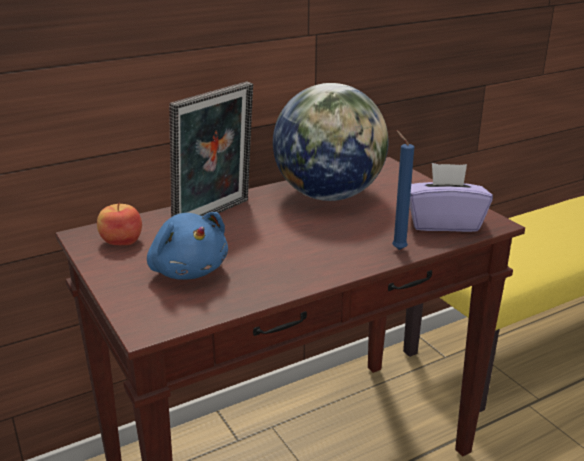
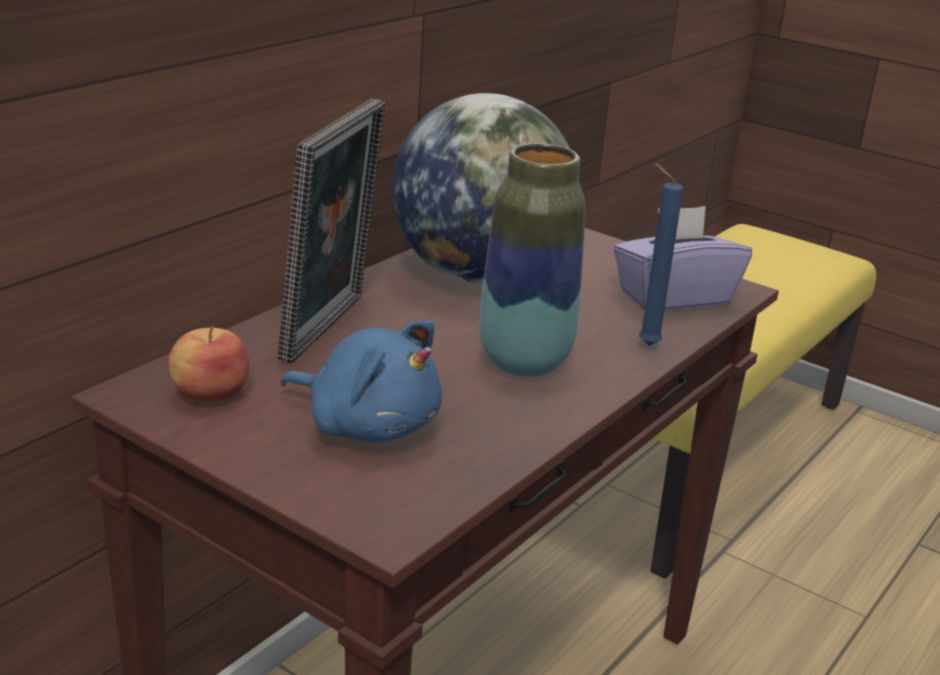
camera: 25 degrees left, 0 degrees up
(309, 249) = (524, 363): none -> vase

